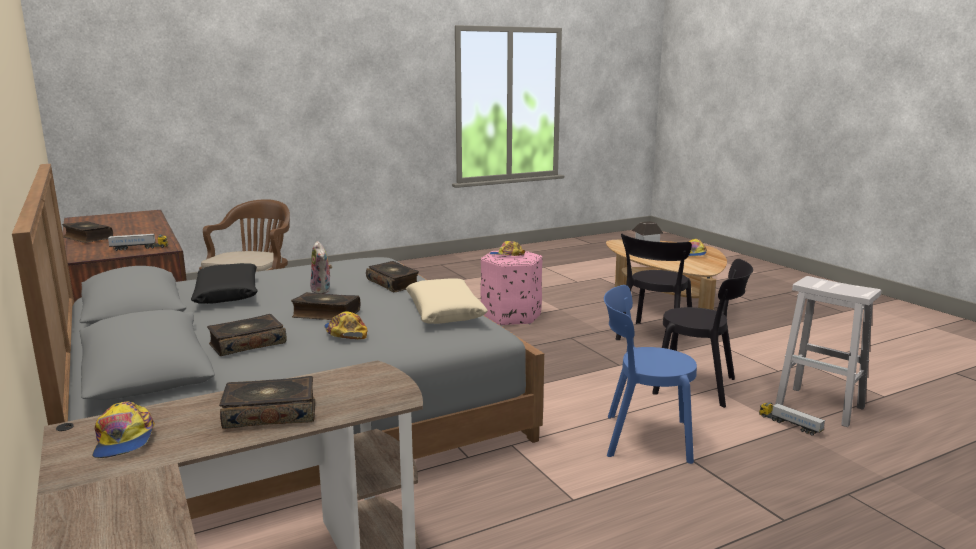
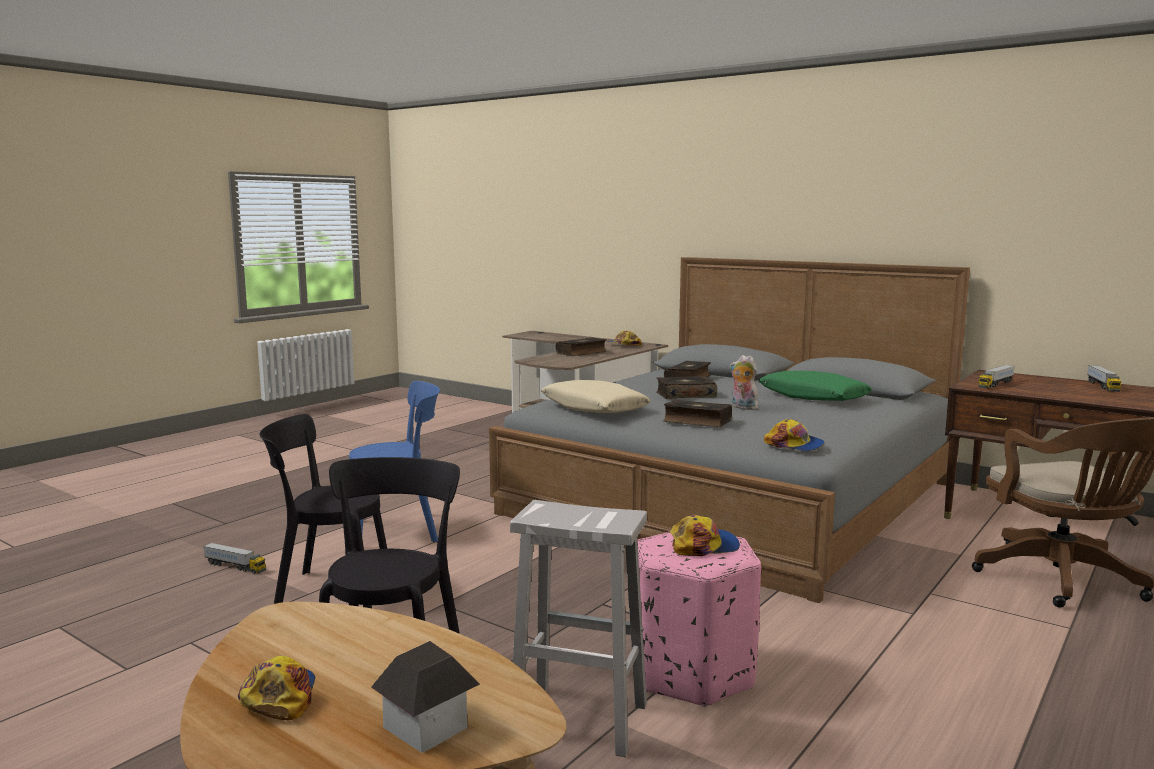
camera: 155 degrees right, 5 degrees down
(87, 238) = (1102, 386): book -> toy truck
(227, 293) = (813, 397): black pillow -> green pillow
(345, 333) = (639, 388): cap -> cap (795, 445)
(821, 407) = (175, 594): white stool -> white stool (577, 719)

